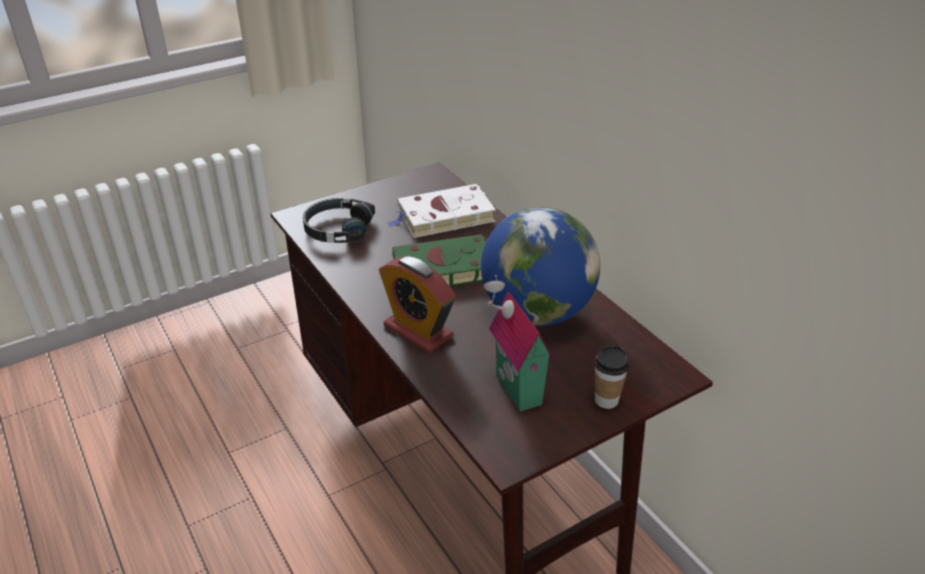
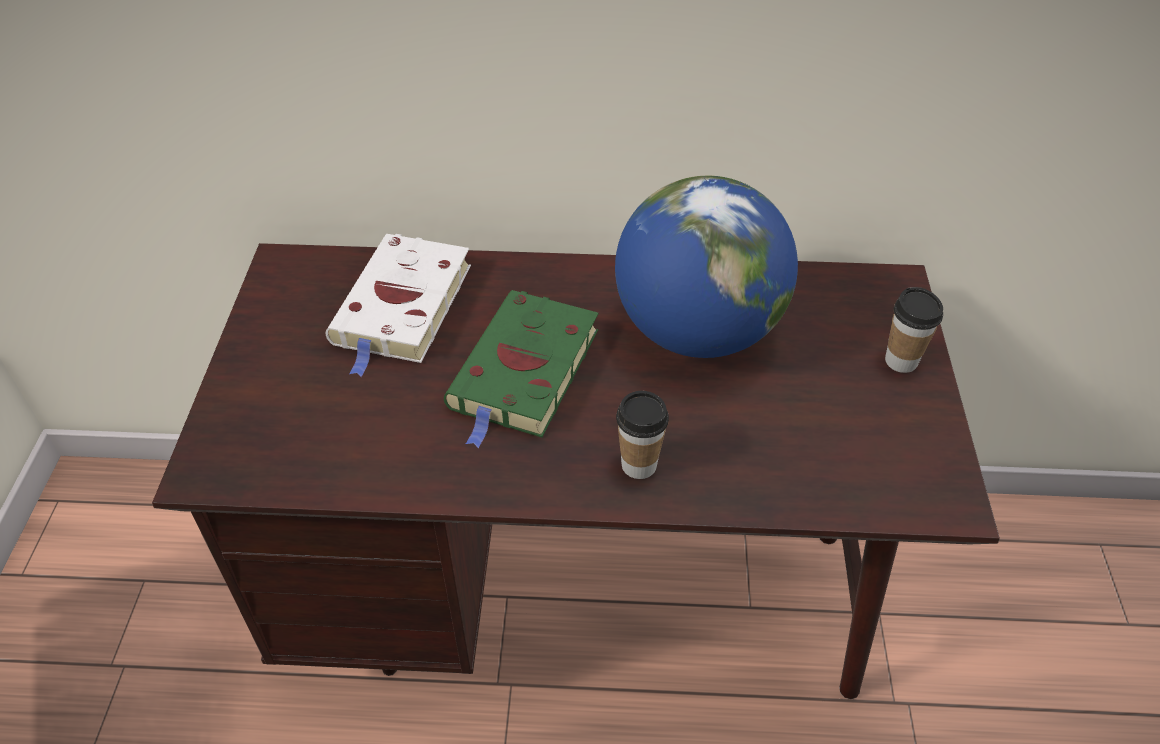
camera: 55 degrees left, 10 degrees up
(338, 229) = (302, 437): black headphones -> none
(418, 331) = (639, 465): alarm clock -> cup
(514, 390) = (830, 430): toy house -> none

